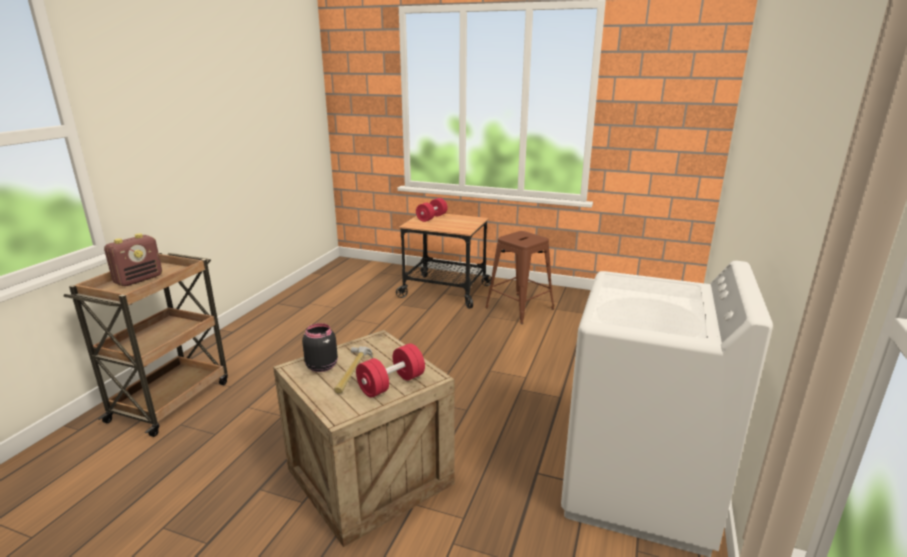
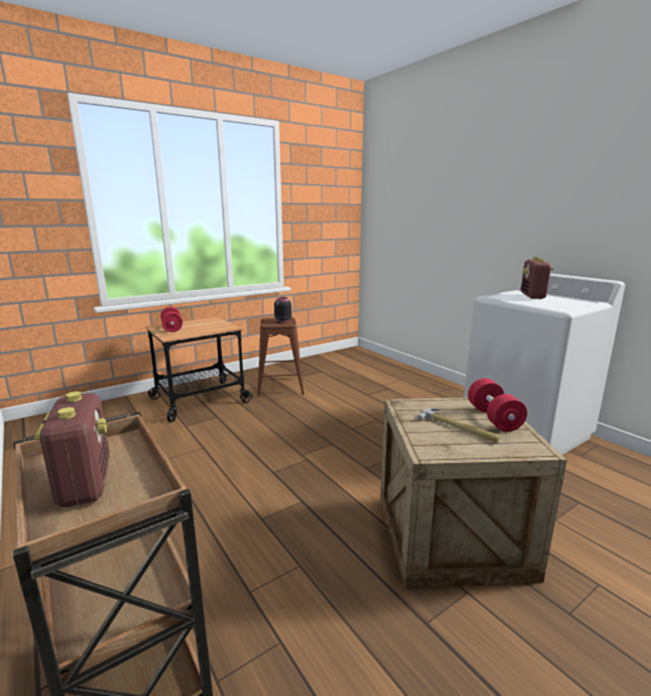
camera: 55 degrees left, 5 degrees down
(321, 366) = (435, 439): black jar -> black jar (282, 320)
(665, 296) = (533, 296): none -> radio

